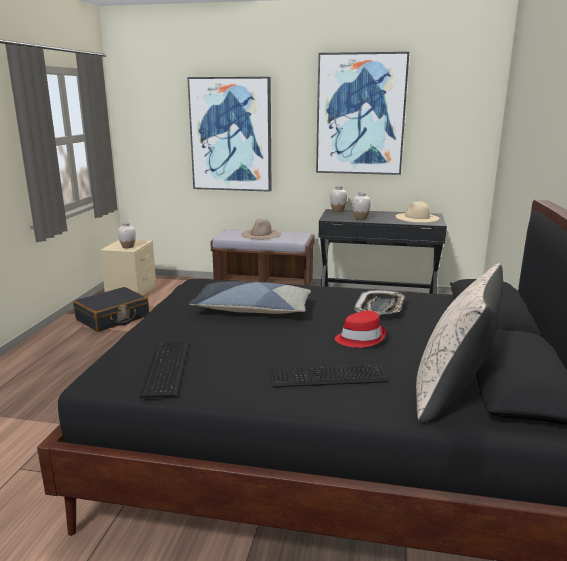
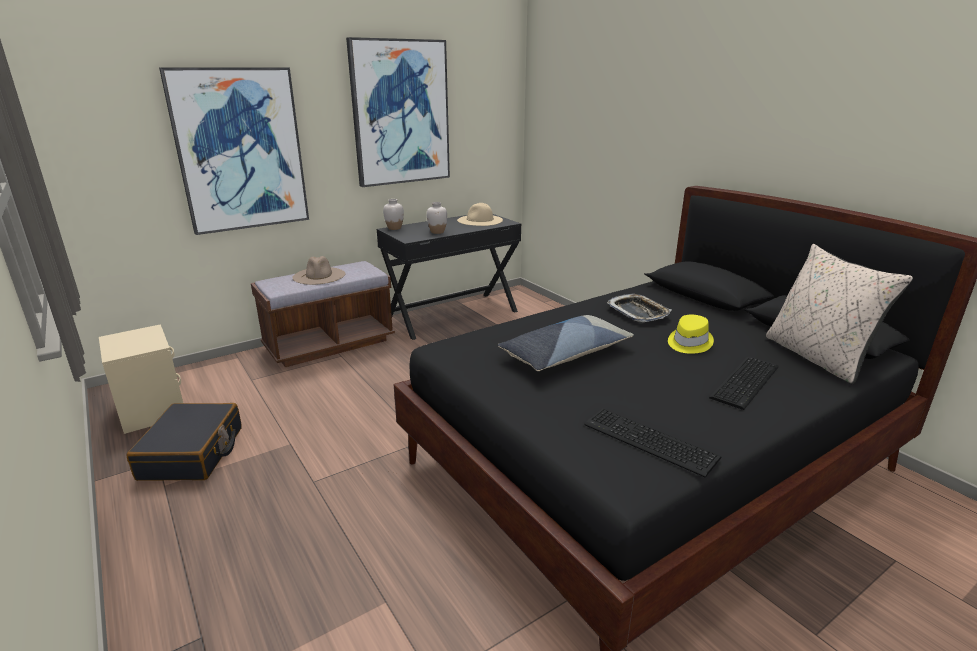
camera: 45 degrees left, 5 degrees up
(128, 247) = (143, 344): white vase -> none
(360, 338) = (688, 343): red hat -> yellow hat

